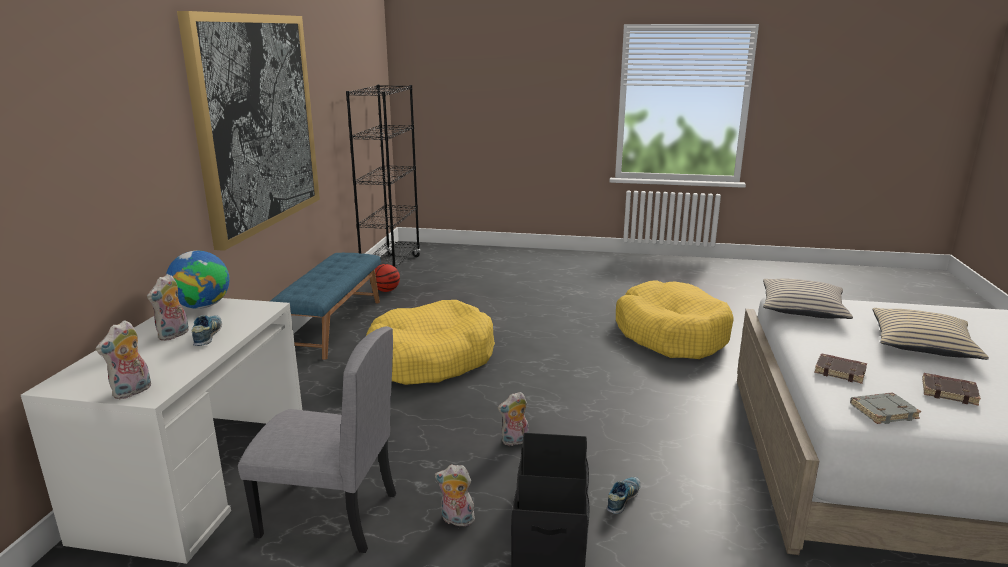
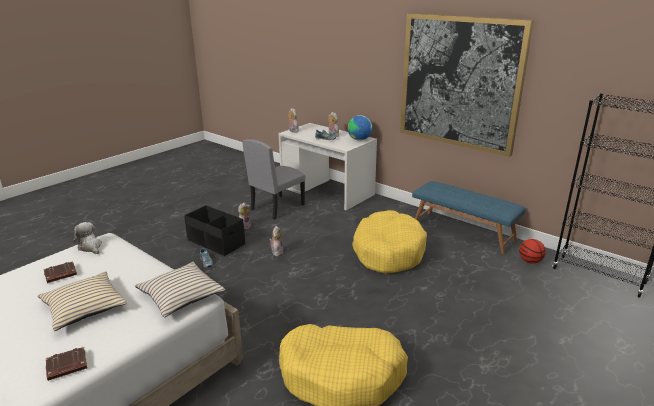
camera: 120 degrees right, 5 degrees up
(840, 371) = (121, 257): brown book -> brown book (66, 367)
(883, 411) = (90, 247): grey book -> plush toy

